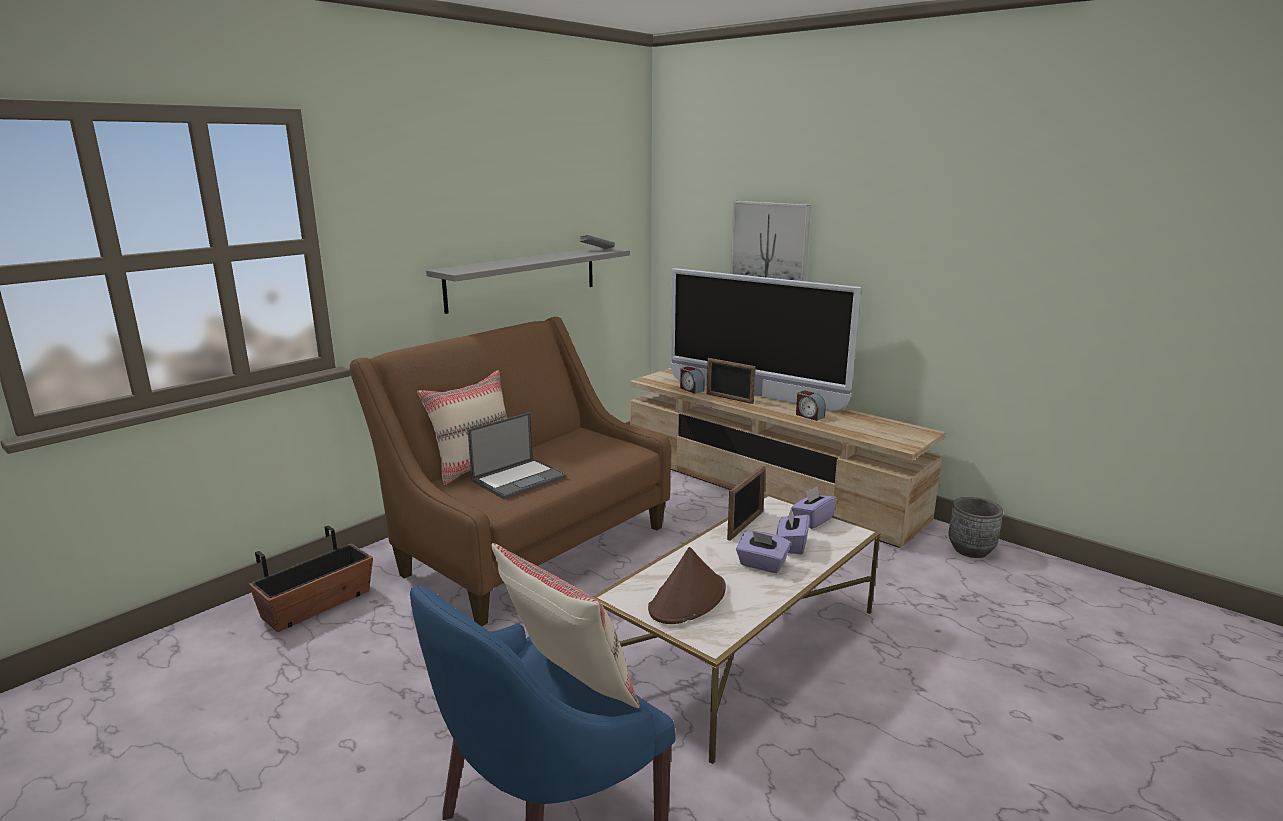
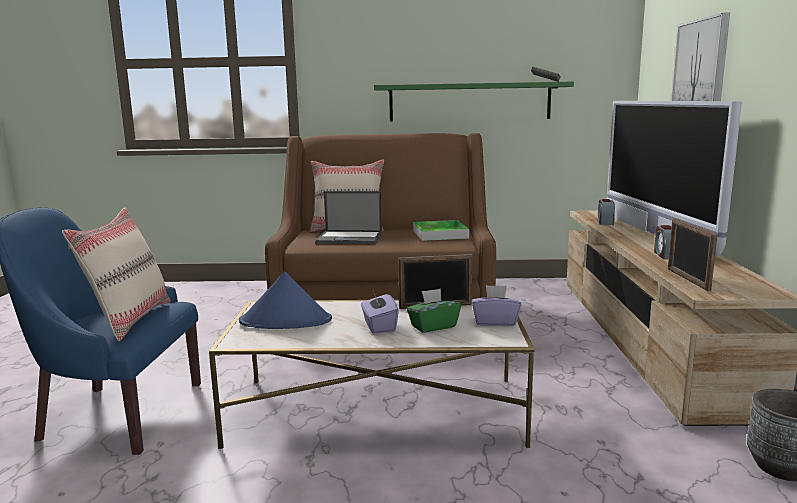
camera: 50 degrees right, 5 degrees down
(317, 605) = (242, 294): planter -> none
(523, 278) = (469, 102): grey shelf -> green shelf
(587, 443) = (440, 234): none -> tray
(688, 599) = (286, 321): brown hat -> blue hat
(729, 398) = (621, 232): picture frame -> picture frame (687, 279)
(791, 545) = (433, 326): purple tissue box -> green tissue box

